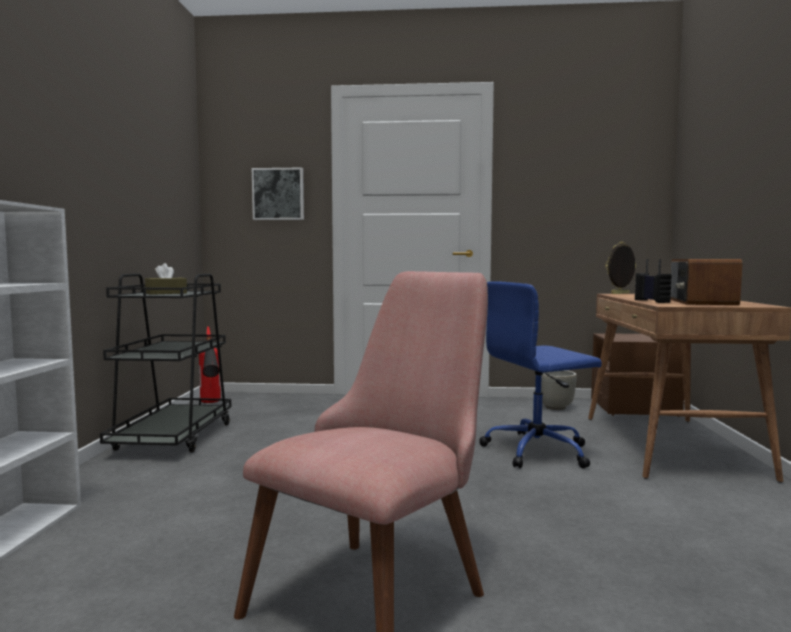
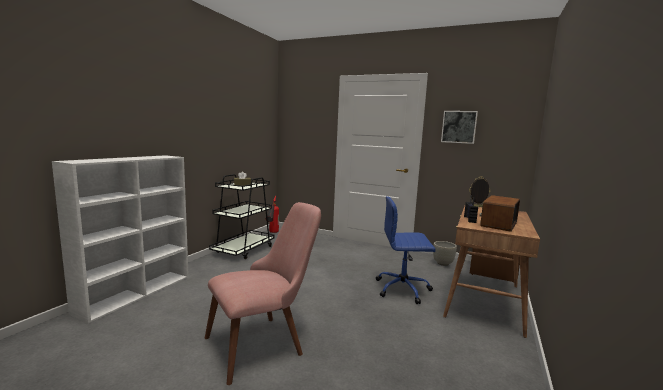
camera: 20 degrees right, 5 degrees up
(278, 194) = (312, 132): picture -> picture (459, 127)

